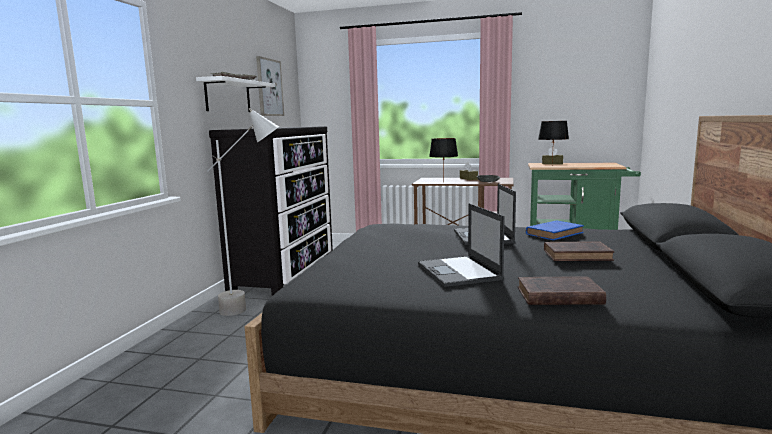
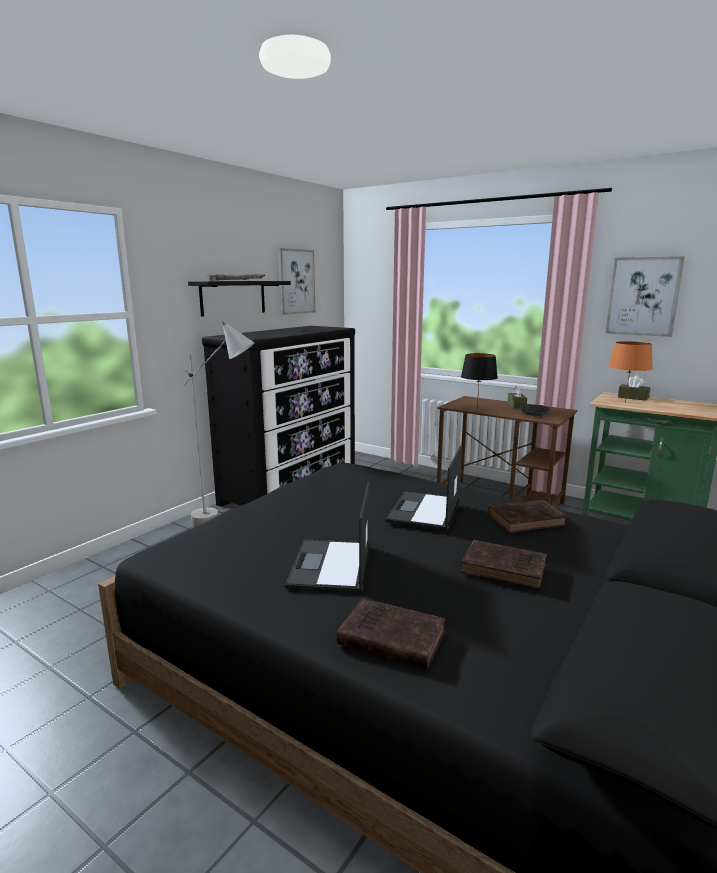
camera: 20 degrees right, 5 degrees up
(228, 96) = (233, 297): white shelf -> black shelf
(548, 90) = (643, 296): none -> picture
(552, 165) = (625, 403): black table lamp -> orange table lamp
(555, 233) = (527, 520): blue book -> brown book

